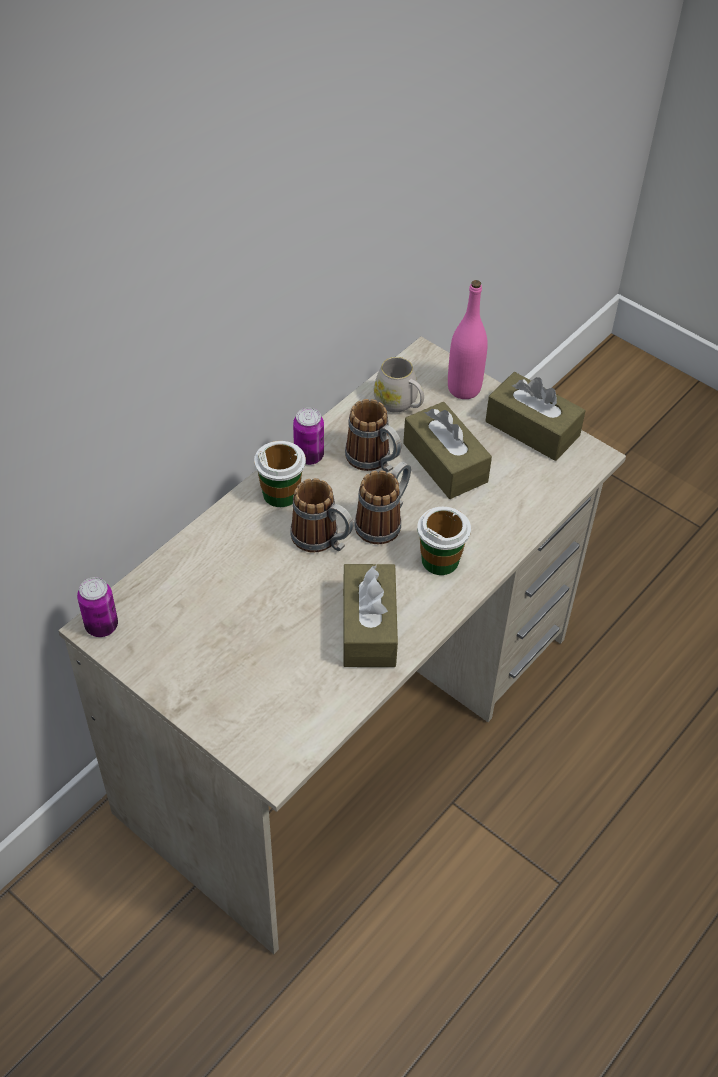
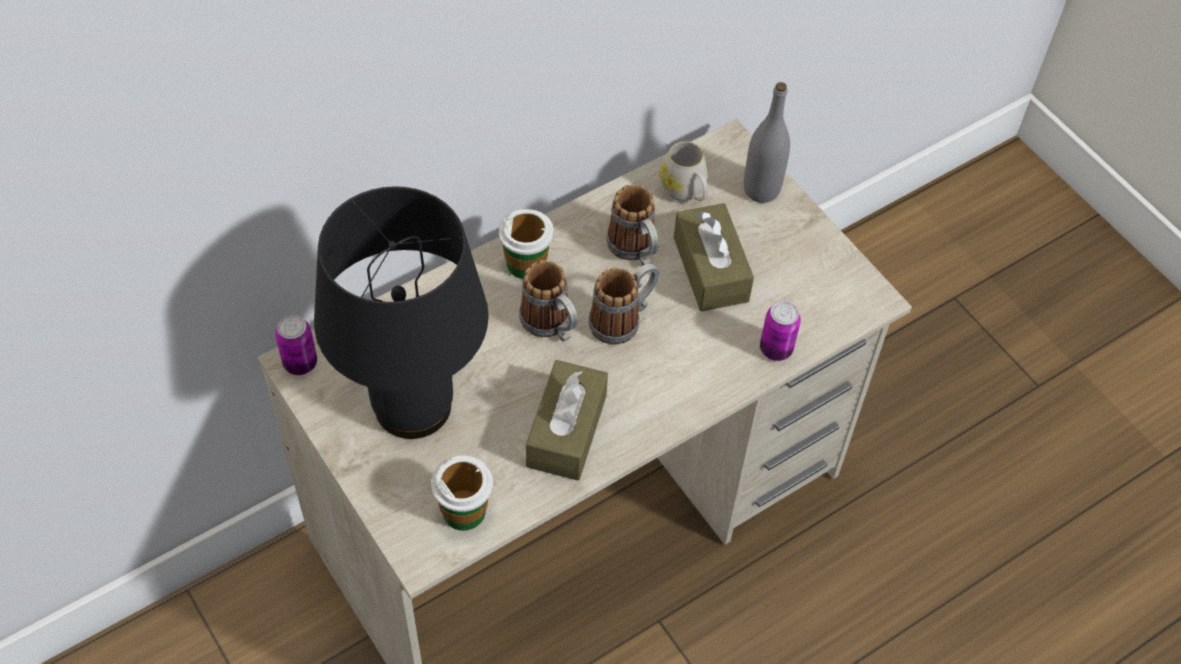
camera: 15 degrees right, 5 degrees up
(222, 638) = (415, 405): none -> black table lamp
(309, 456) = (569, 229): can -> can (776, 349)
(440, 560) = (666, 376): cup -> cup (464, 511)
(464, 388) = (761, 189): pink bottle -> grey bottle
(532, 429) = (819, 252): brown tissue box -> none

